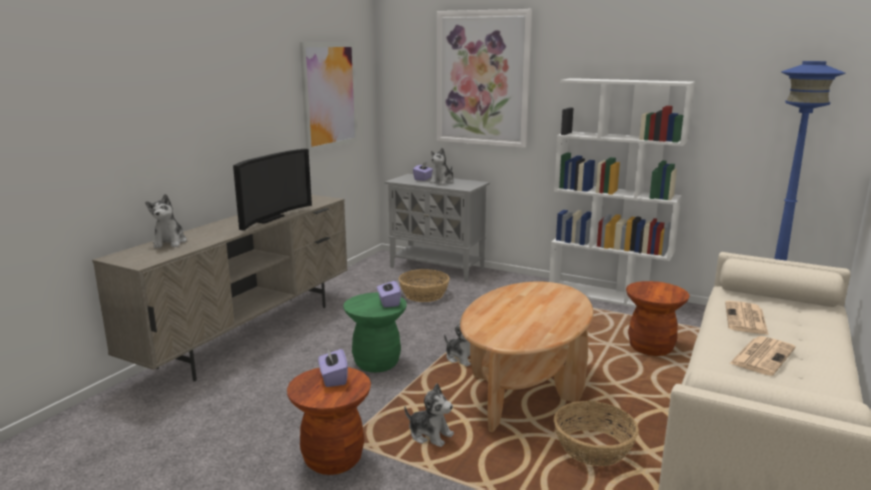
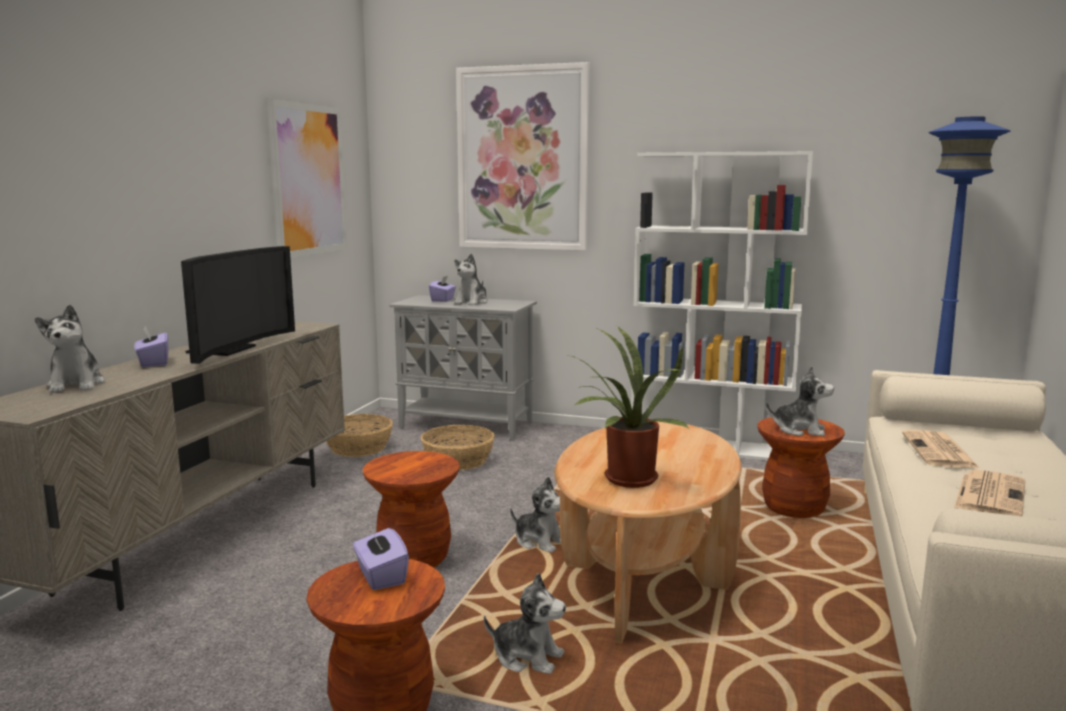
camera: 10 degrees left, 5 degrees down
(376, 363) = (414, 558): green stool -> brown stool
(388, 302) = (431, 463): purple tissue box -> purple tissue box (153, 363)
(504, 326) = (625, 480): none -> potted plant
(593, 448) = (774, 651): basket -> basket (358, 448)
(655, 293) = (799, 430): none -> plush toy

